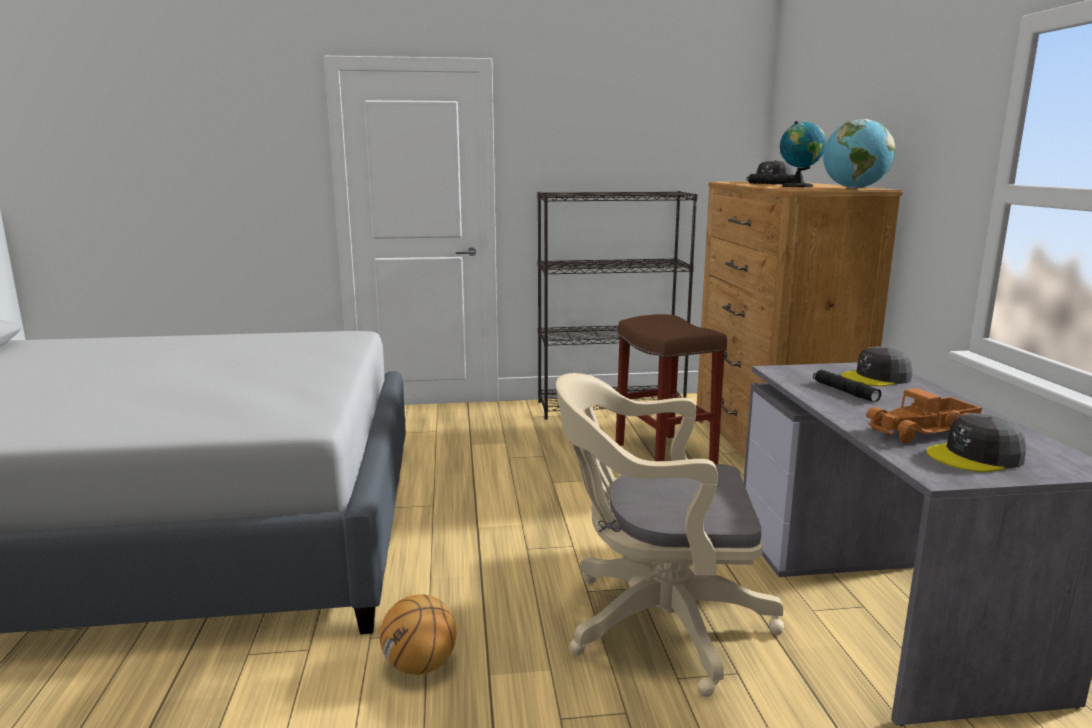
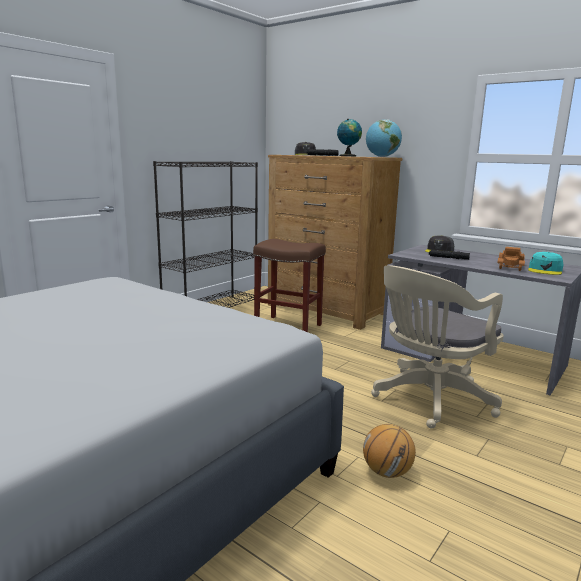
camera: 45 degrees left, 0 degrees up
(975, 456) = (545, 270): grey cap -> turquoise cap

